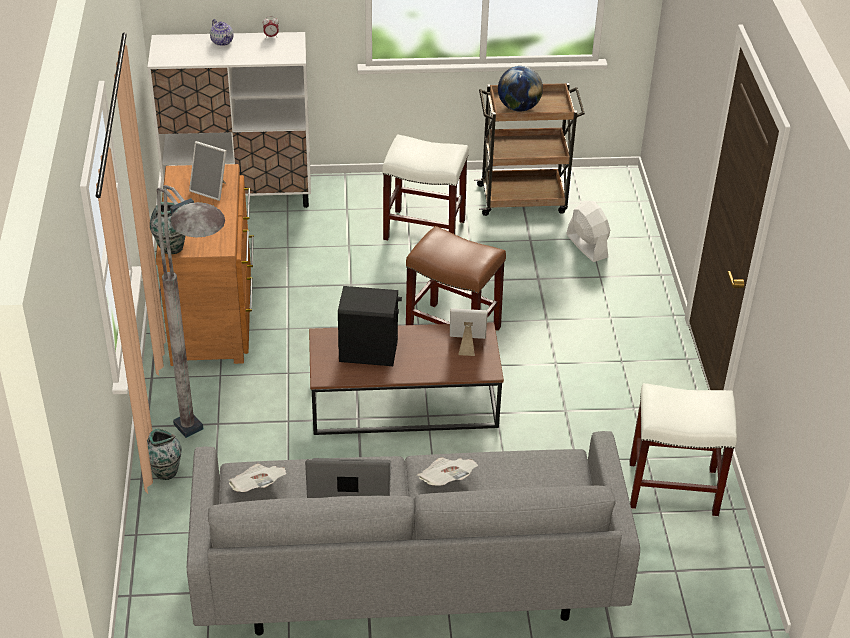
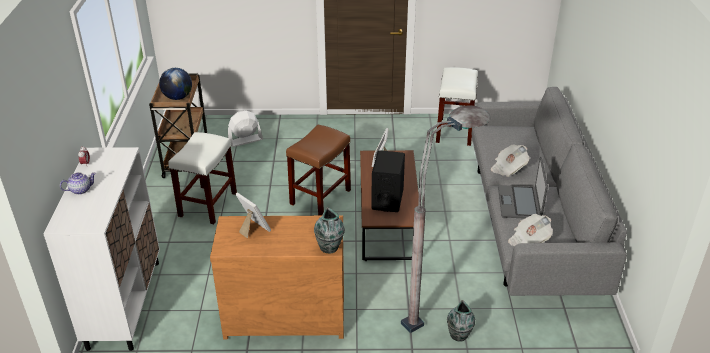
camera: 85 degrees left, 5 degrees down
(211, 190) = (253, 229): picture frame -> picture frame turned 75 degrees counterclockwise

